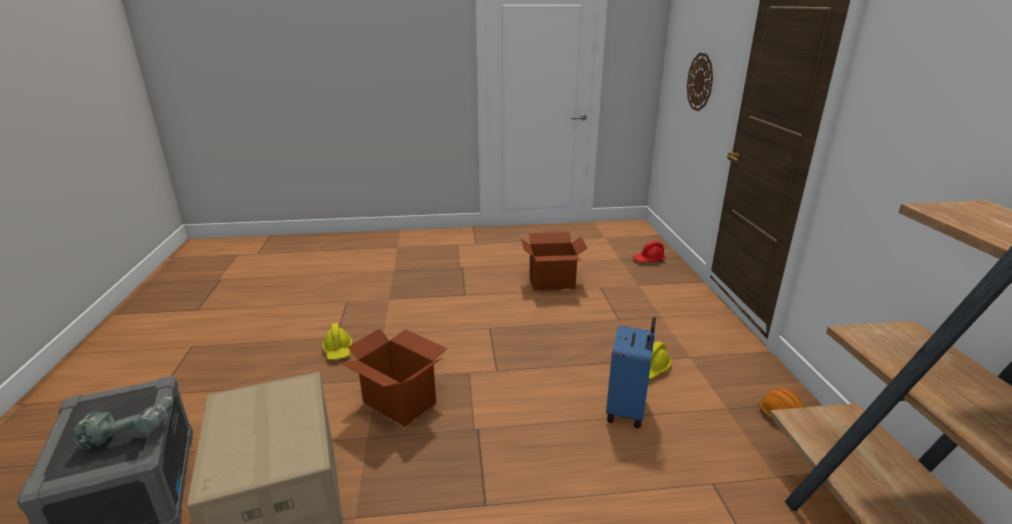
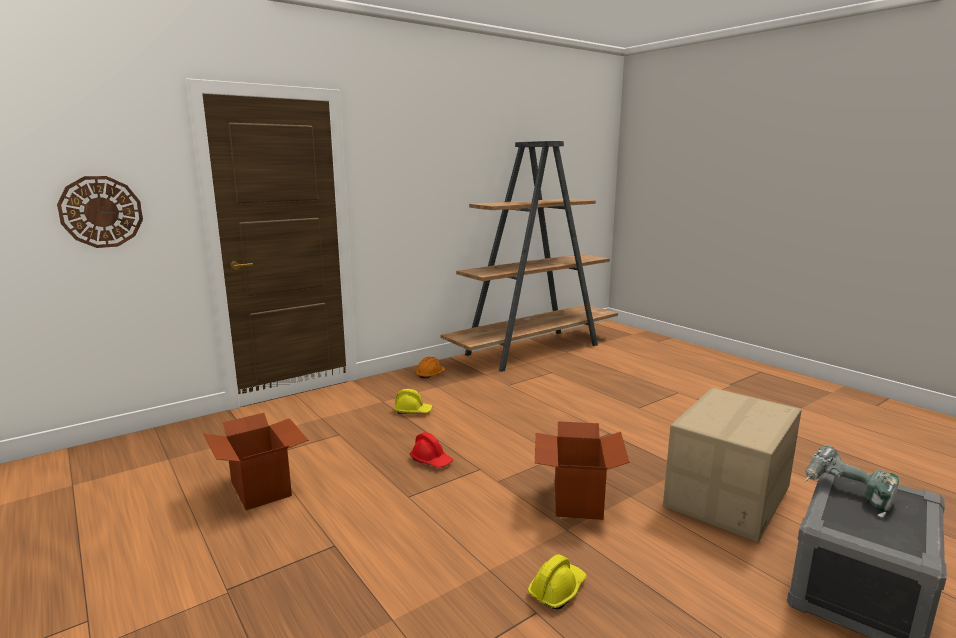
camera: 120 degrees left, 10 degrees down
(627, 410) = (472, 411): blue suitcase -> none
(648, 260) = (170, 442): red hard hat -> red hard hat (431, 460)

